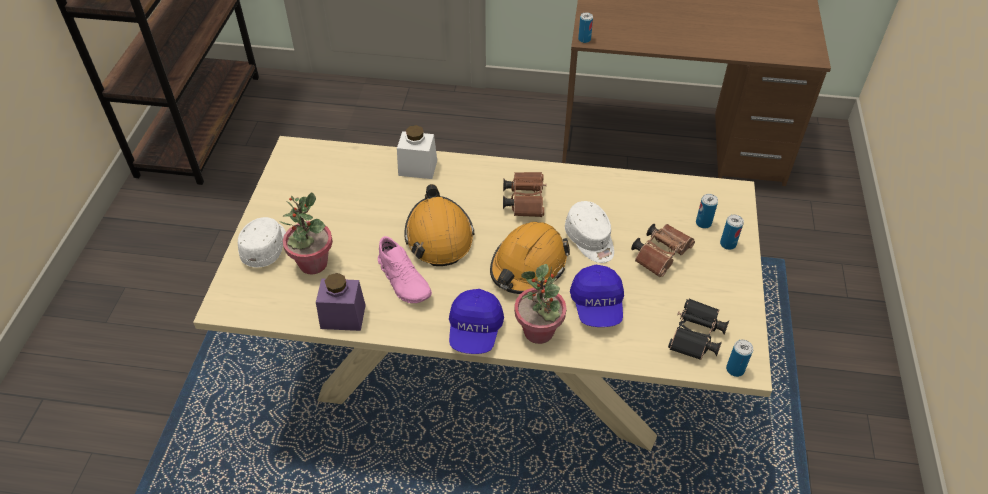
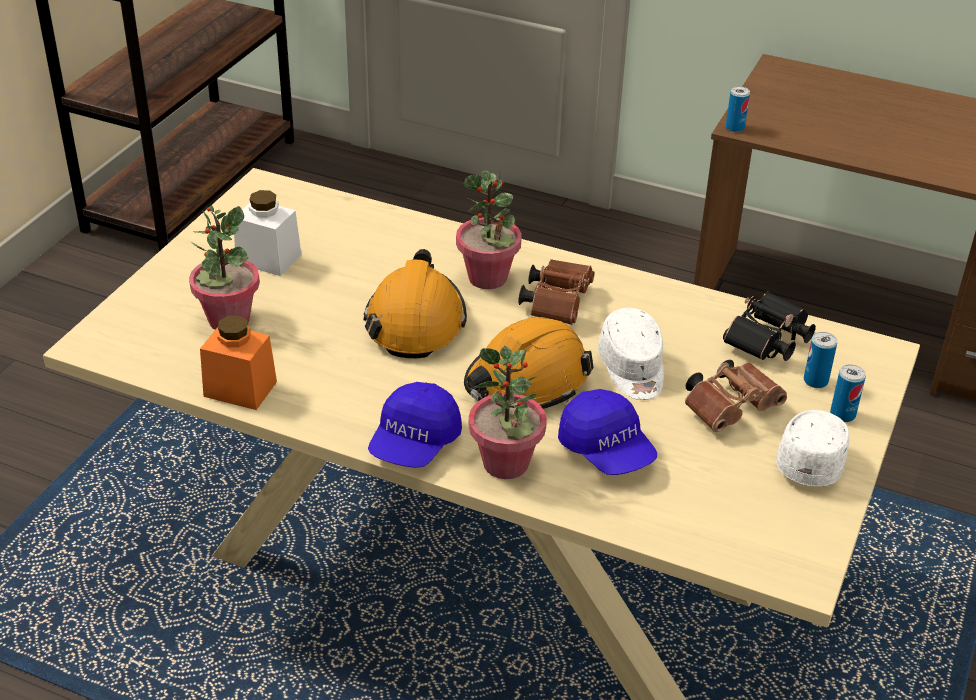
camera: 15 degrees right, 10 degrees down
(266, 247) = (175, 289): white cap -> white cap (812, 459)
(343, 316) = (240, 389): purple jar -> orange jar
(404, 280) = (343, 364): pink shoe -> none
(418, 168) = (423, 237): white jar -> white jar (268, 259)
(473, 191) = (488, 278): none -> potted plant
(597, 305) = (606, 450): blue cap -> blue cap turned 45 degrees counterclockwise
(695, 338) = (738, 522): black binoculars -> black binoculars (766, 343)
(735, 369) = (783, 574): can -> none

